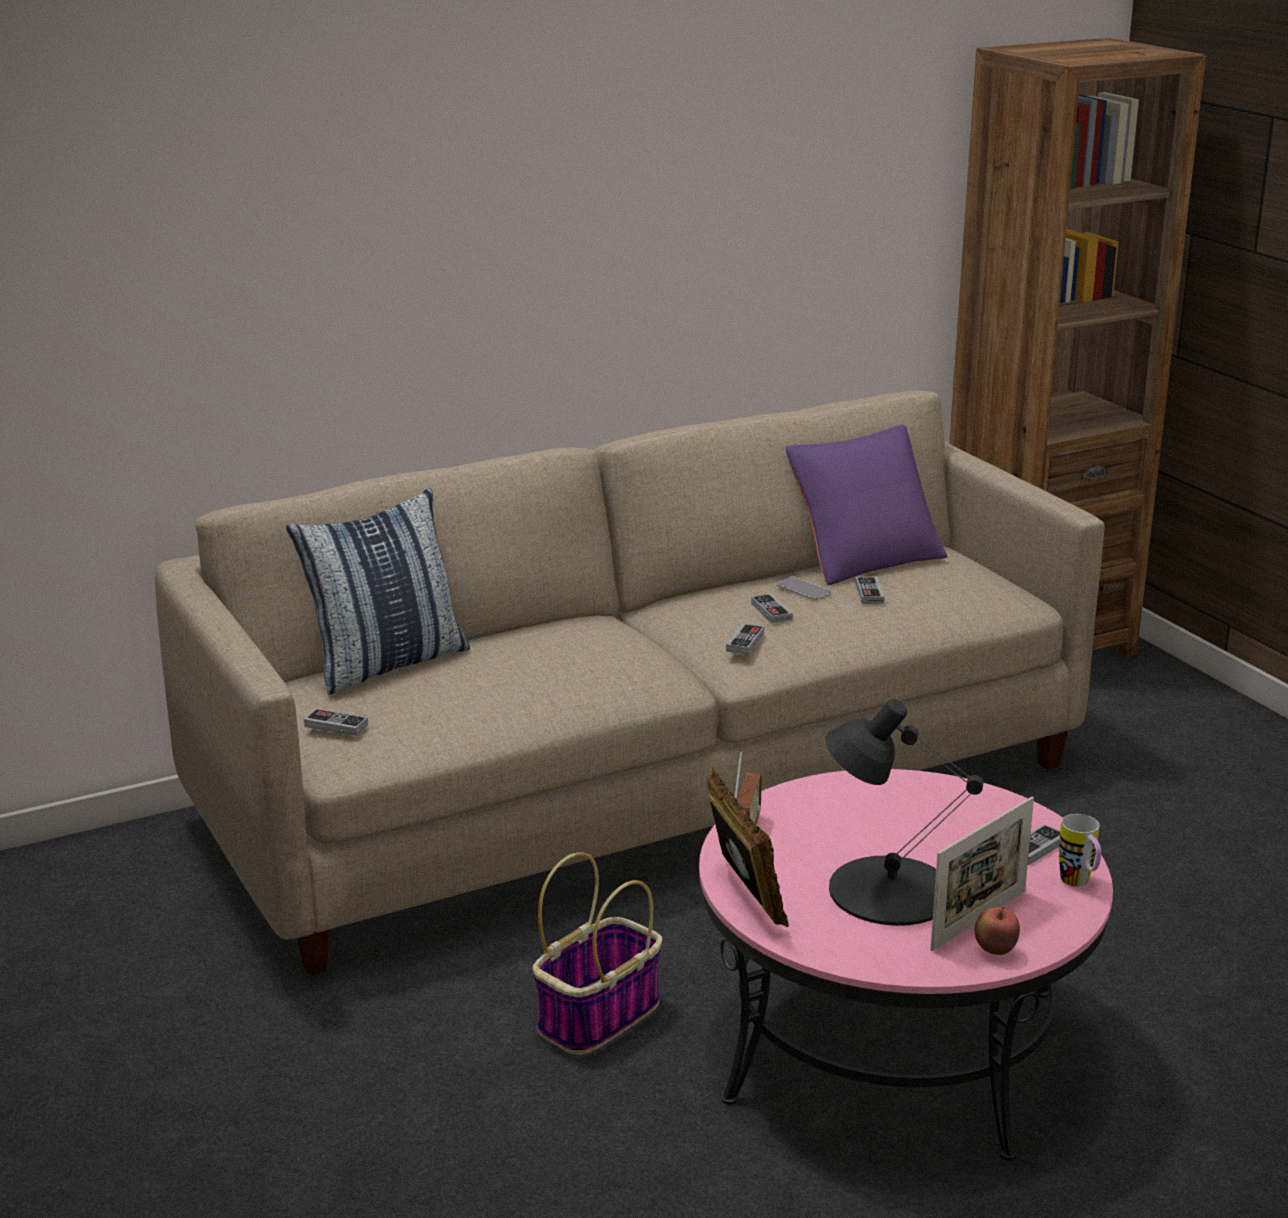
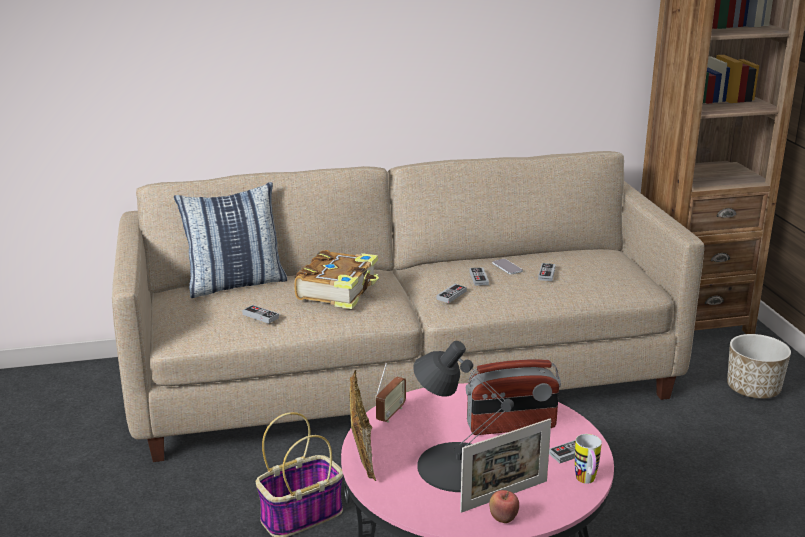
camera: 15 degrees right, 0 degrees up
(336, 725) = (184, 316): game controller -> game controller (260, 316)
(569, 654) = (339, 290): none -> book
(864, 557) = (558, 252): purple pillow -> none
(932, 824) = (511, 426): none -> radio
(1170, 737) = (753, 389): none -> planter

